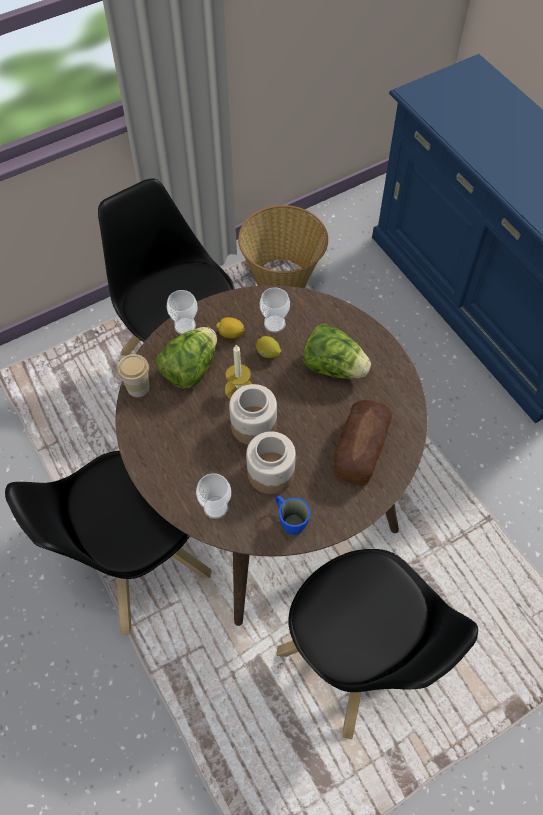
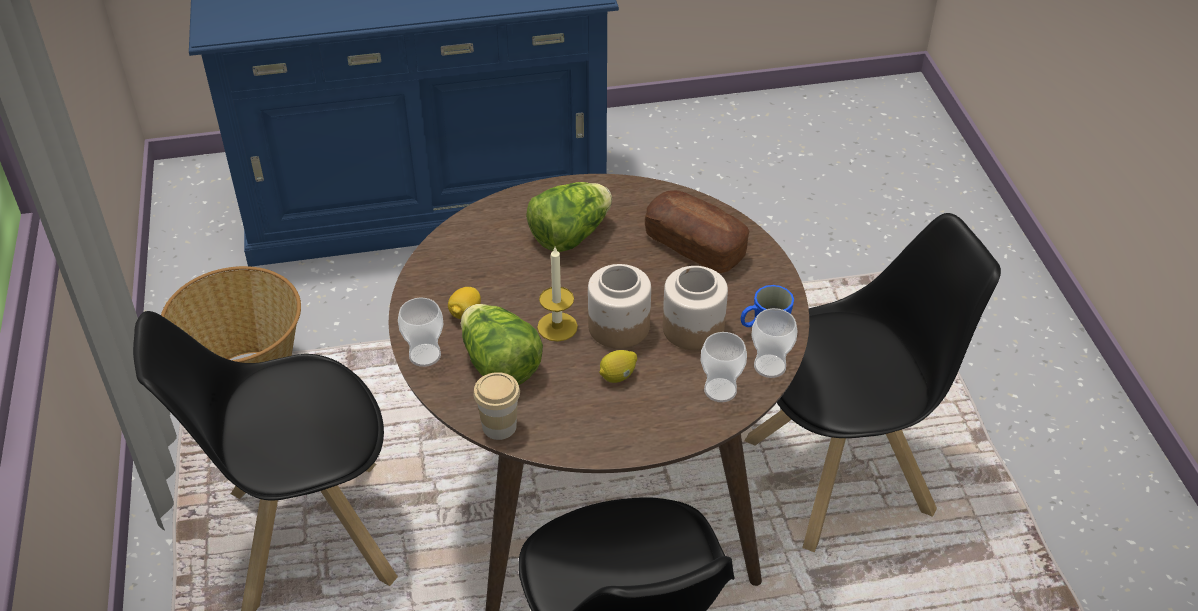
camera: 70 degrees left, 15 degrees down
(268, 353) = (517, 286): lemon -> lemon (618, 376)
(274, 324) = (474, 269): cup -> cup (769, 366)

